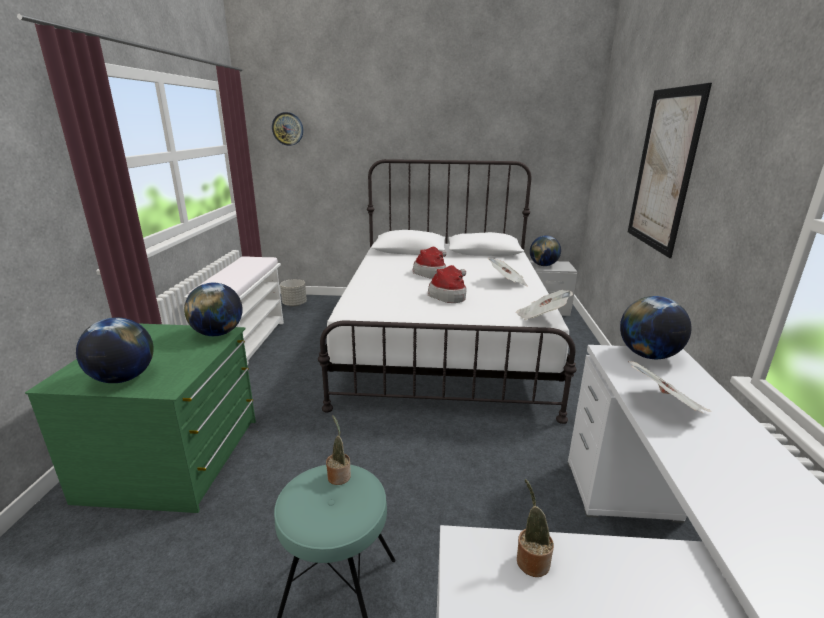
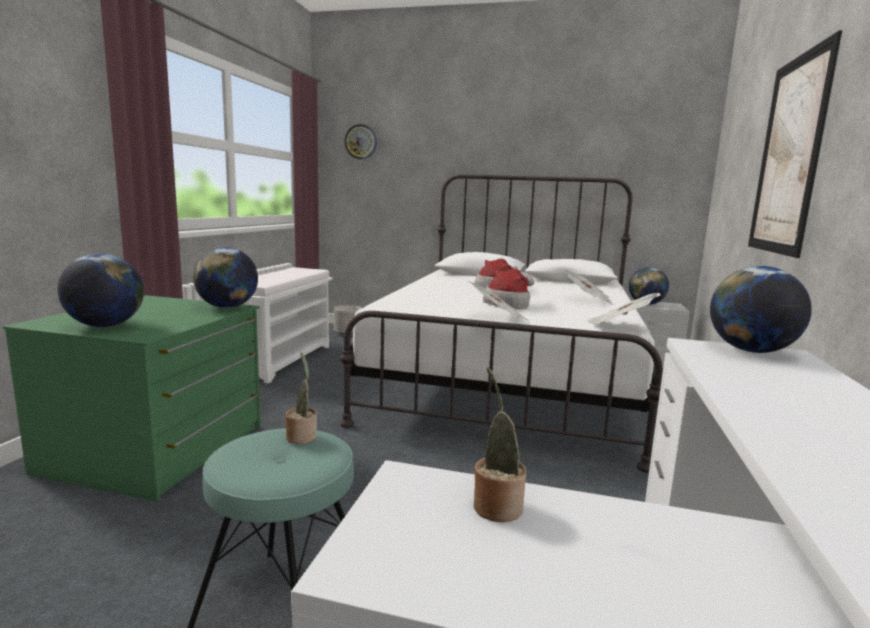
camera: 10 degrees right, 10 degrees down
(664, 406) = (760, 389): newspaper -> newspaper (498, 317)

